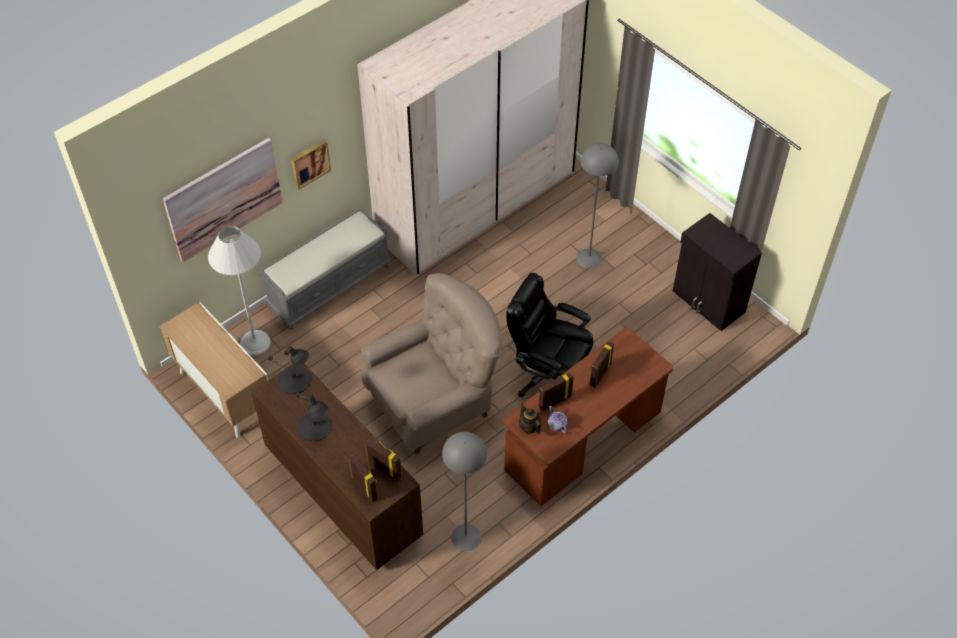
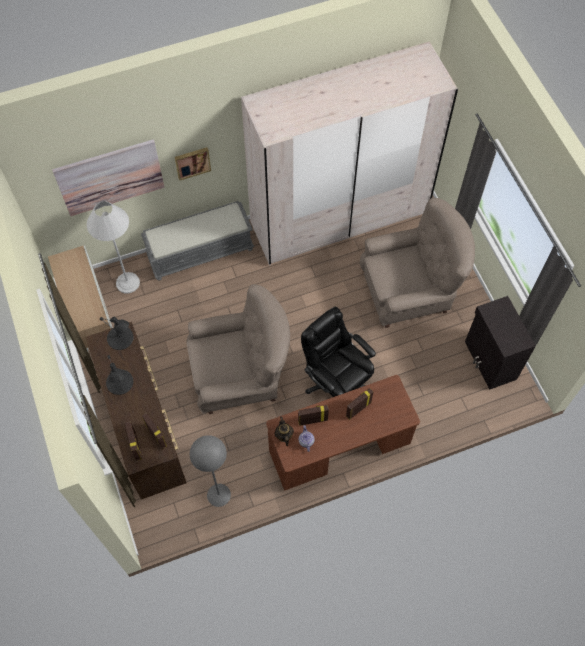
camera: 20 degrees right, 10 degrees up
(589, 258) = (409, 292): grey floor lamp -> beige armchair

